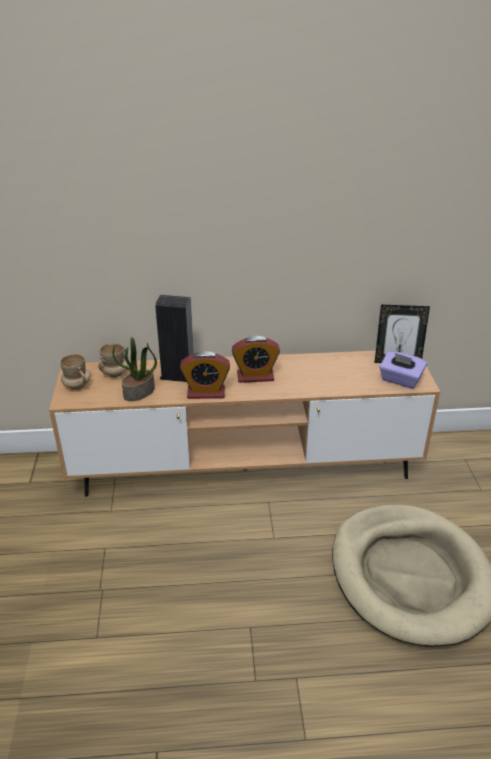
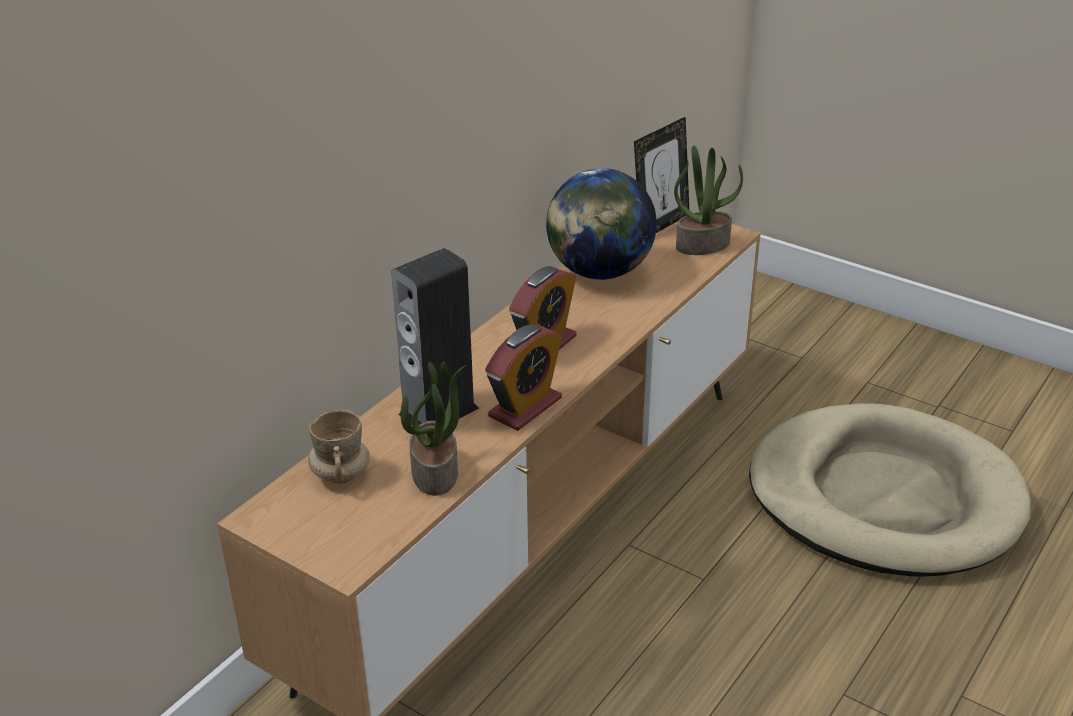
camera: 50 degrees left, 0 degrees up
(77, 385) = (317, 532): beige mug -> none
(332, 364) = (599, 272): none -> globe
(400, 380) = (703, 244): purple tissue box -> potted plant

